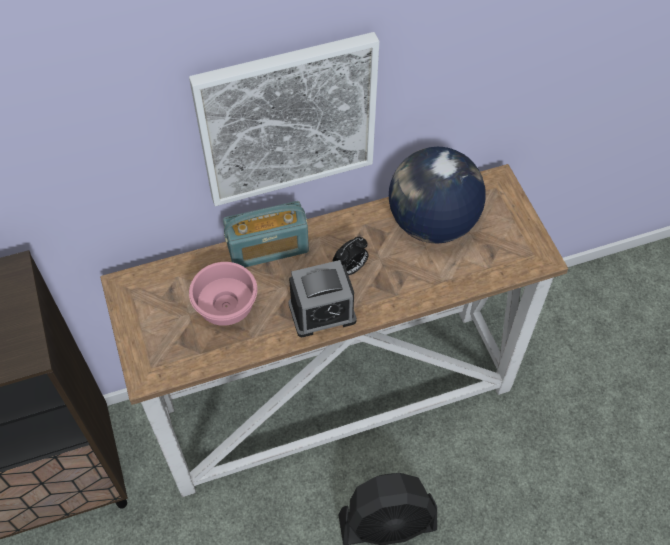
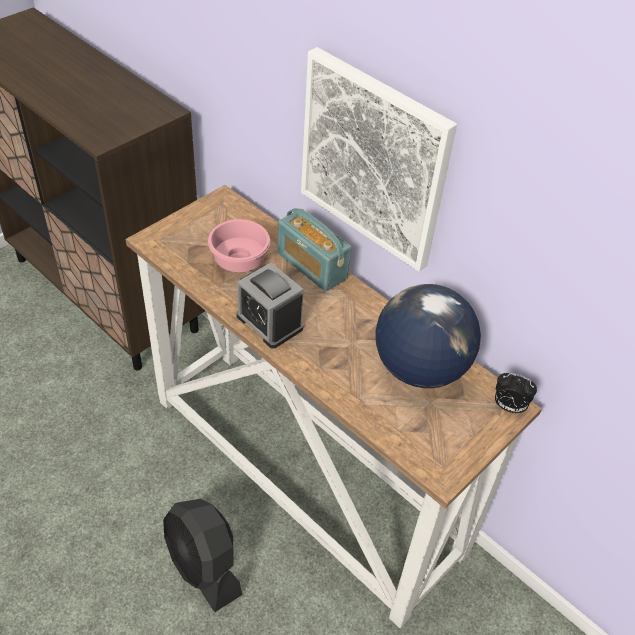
camera: 60 degrees right, 10 degrees down
(350, 268) = (327, 326): alarm clock -> alarm clock (508, 407)

